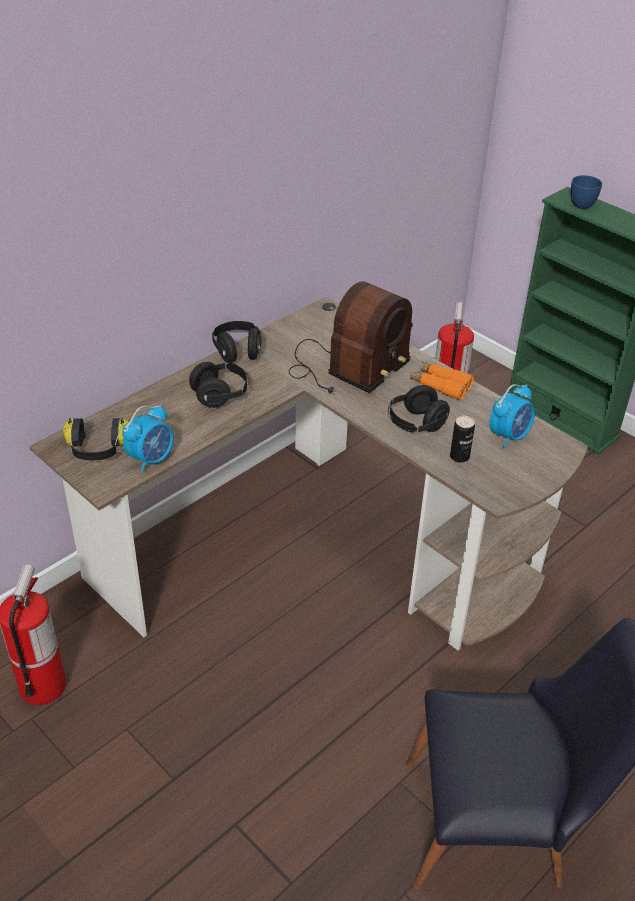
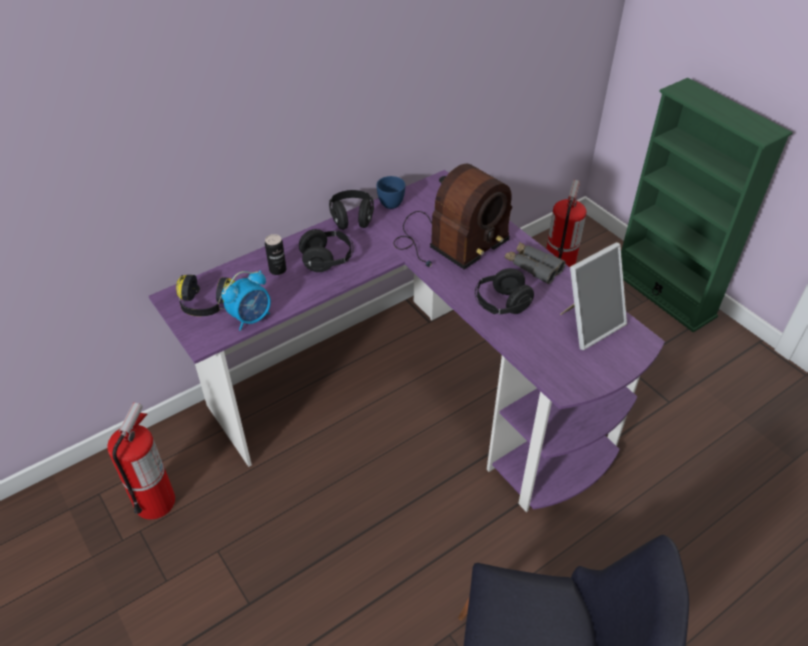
camera: 10 degrees right, 5 degrees up
(319, 543) = (418, 394): brown desk -> purple desk
(440, 385) = (533, 267): orange binoculars -> grey binoculars
(459, 457) = (536, 341): can -> can (277, 270)
(509, 436) = (589, 324): alarm clock -> picture frame
(580, 203) = (697, 95): blue cup -> blue cup (391, 202)

